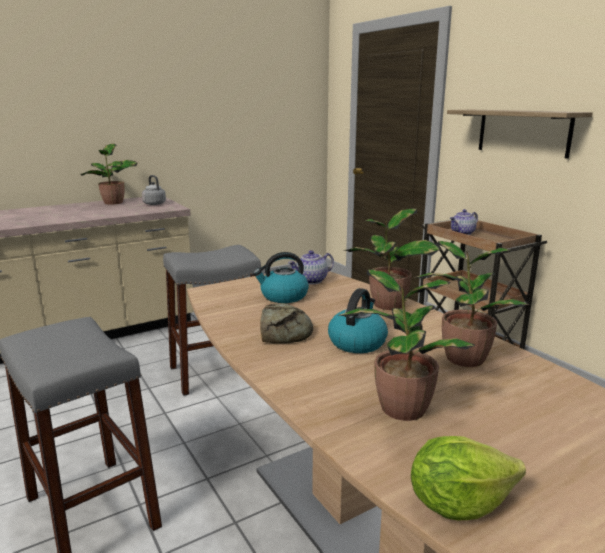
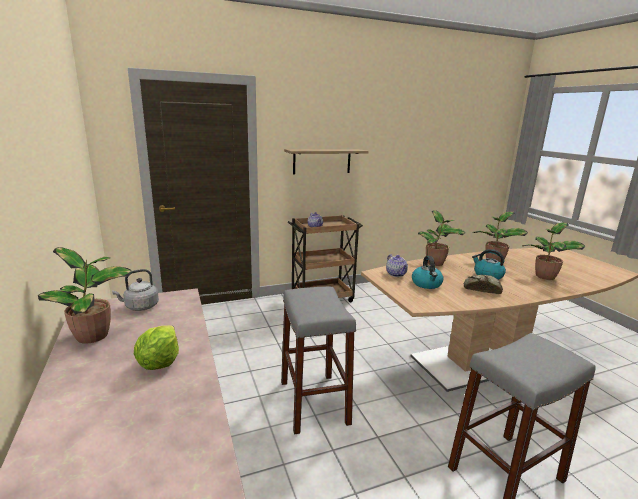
camera: 80 degrees left, 0 degrees up
(458, 503) = (596, 279): lettuce -> lettuce (159, 362)

